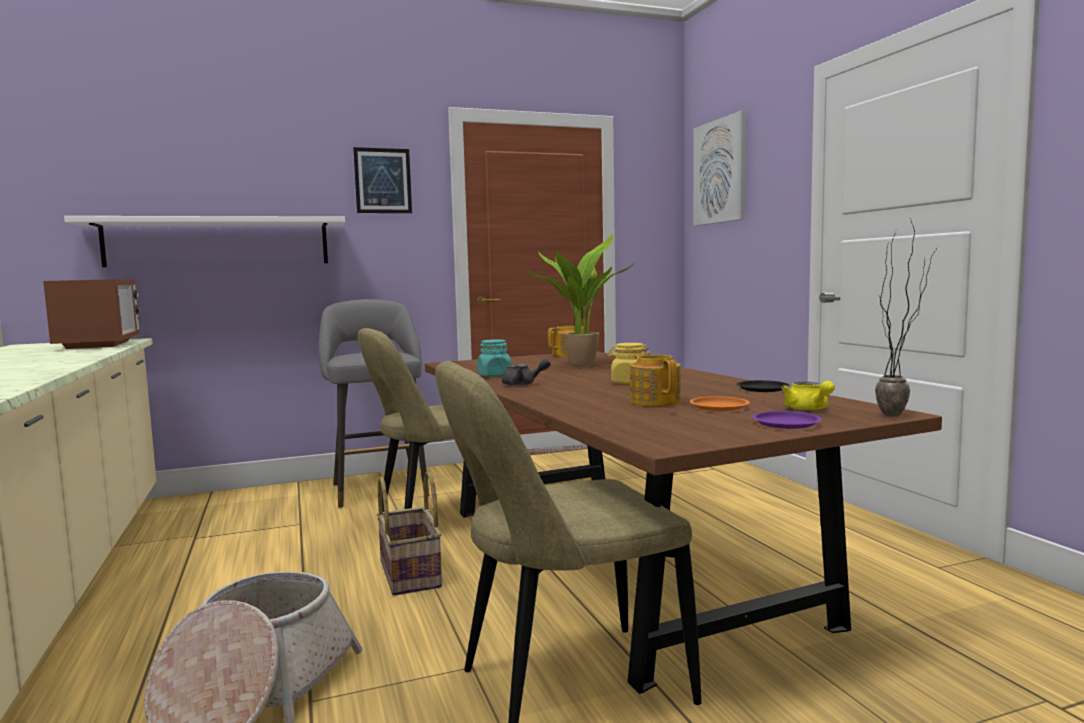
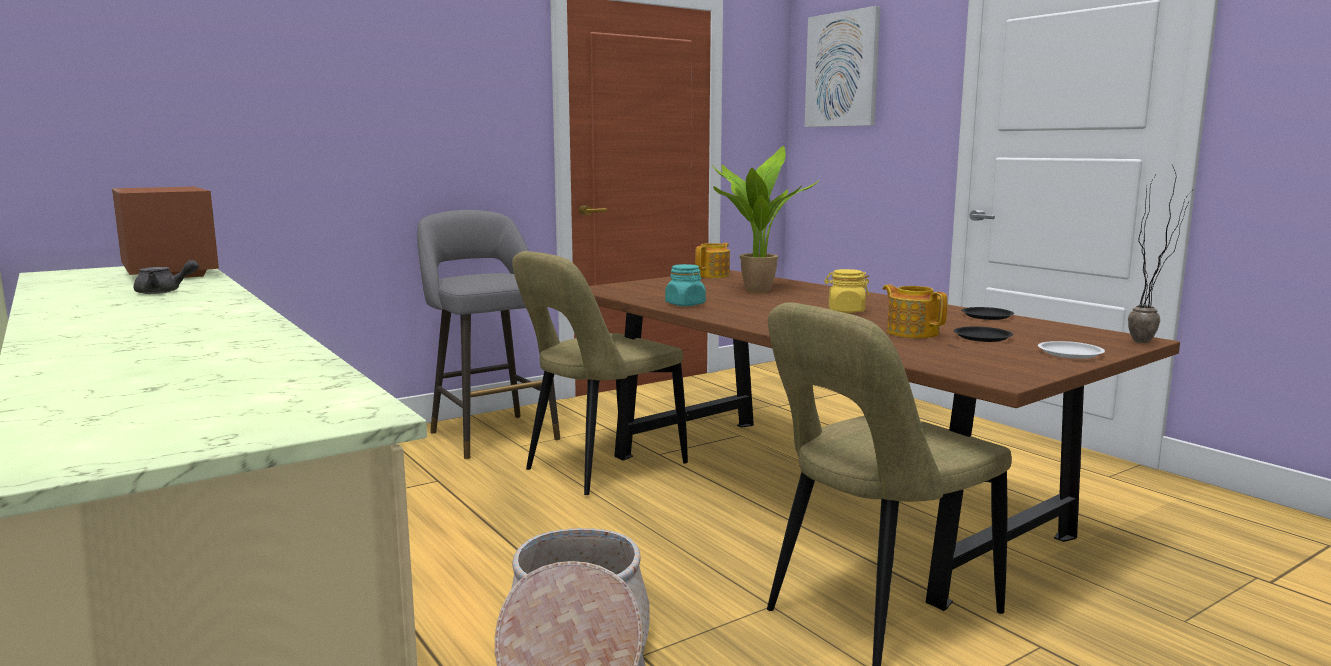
camera: 15 degrees left, 5 degrees up
(218, 242) = (283, 137): white shelf -> none
(383, 181) = (477, 64): picture -> none
(411, 574) = (623, 524): basket -> none
(523, 384) = (740, 315): grey teapot -> grey teapot (164, 292)
(718, 407) = (982, 337): orange plate -> black plate
(786, 424) = (1070, 354): purple plate -> white plate
(808, 409) = (1064, 338): yellow teapot -> none

